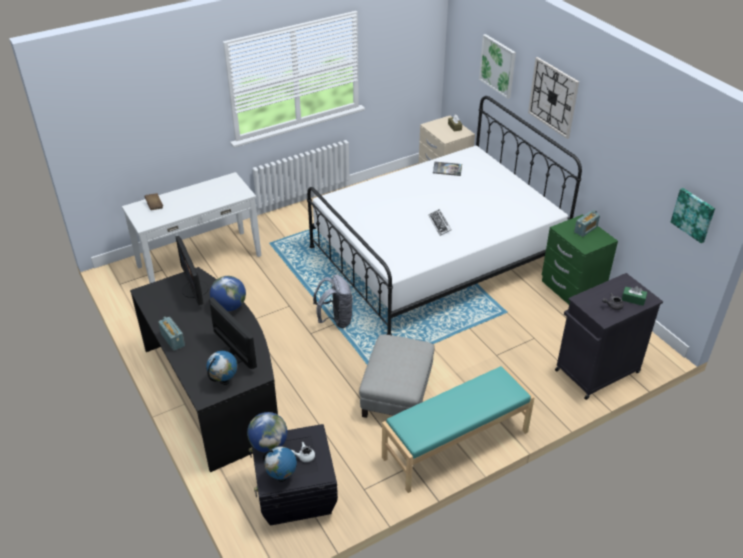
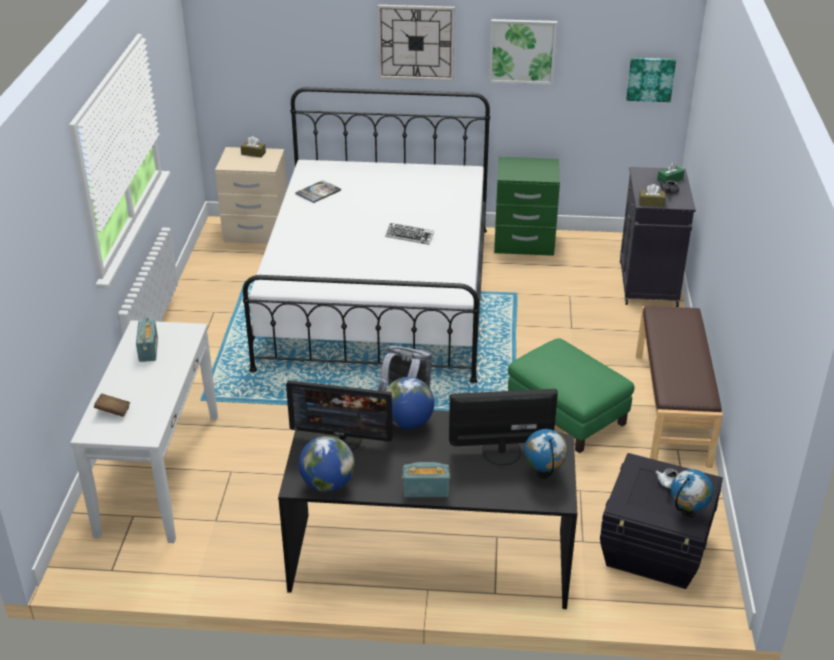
camera: 55 degrees left, 5 degrees down
(268, 444) = (629, 504): globe -> globe (327, 484)
(397, 394) = (567, 414): grey ottoman -> green ottoman
(456, 445) = (672, 408): turquoise bench -> brown bench
(498, 66) = (306, 43): picture -> picture (522, 51)
(584, 303) = (651, 203): none -> brown tissue box
(585, 229) = (524, 165): radio -> radio (148, 350)

